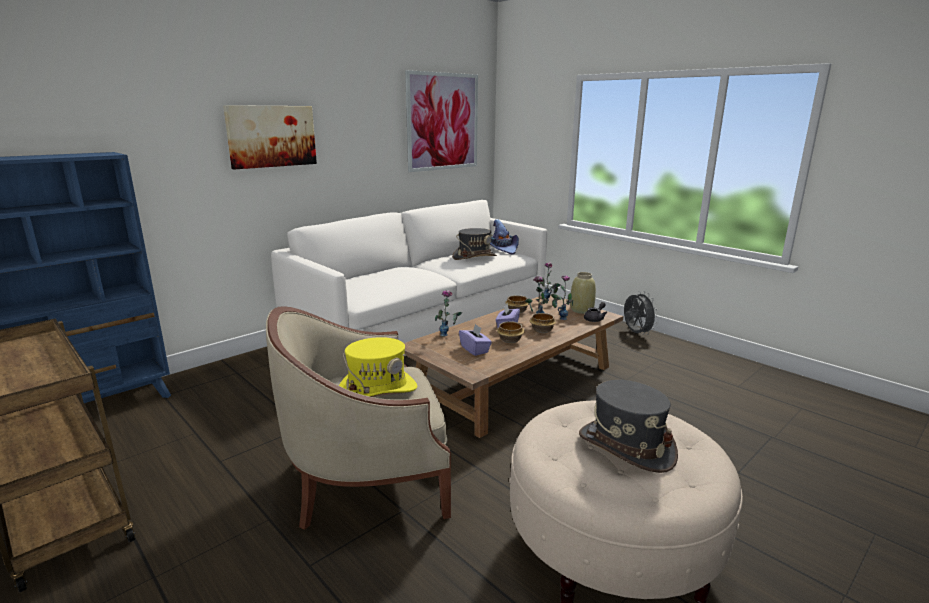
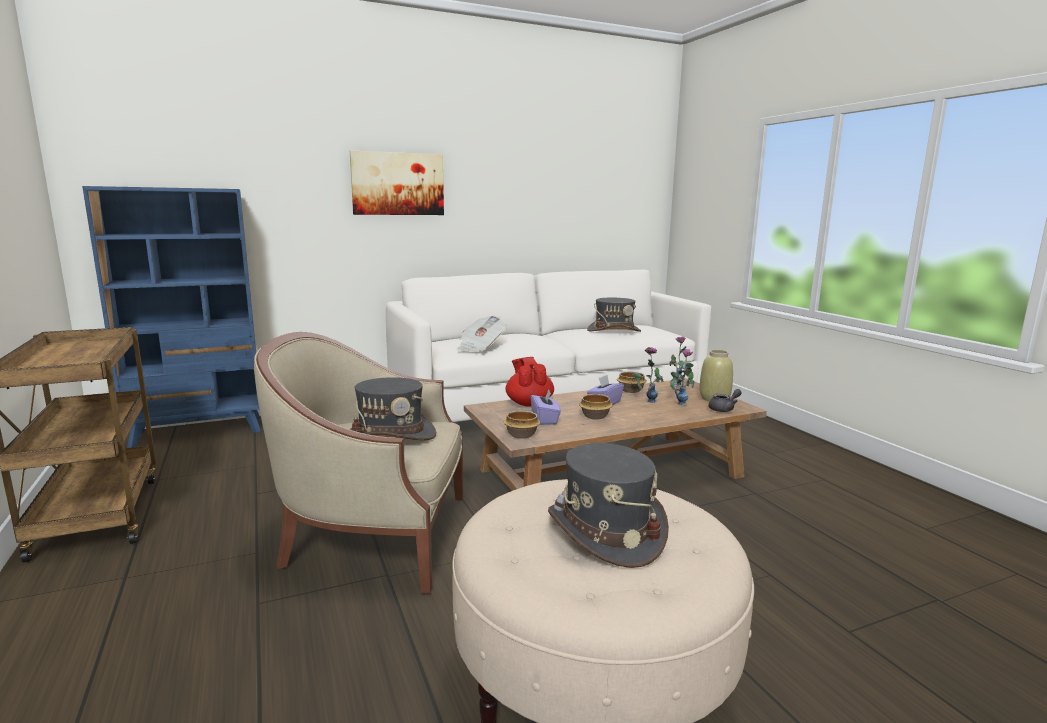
camera: 20 degrees right, 5 degrees down
(377, 390) = (391, 435): yellow hat -> grey hat
(378, 287) = (480, 348): none -> newspaper
(443, 122) = (602, 179): picture -> none
(449, 335) = (529, 403): vase -> red teapot
(501, 249) = (655, 326): purple hat -> none
(541, 330) = (643, 412): bowl -> bowl (520, 435)
(636, 333) = (810, 446): grey fan -> none

